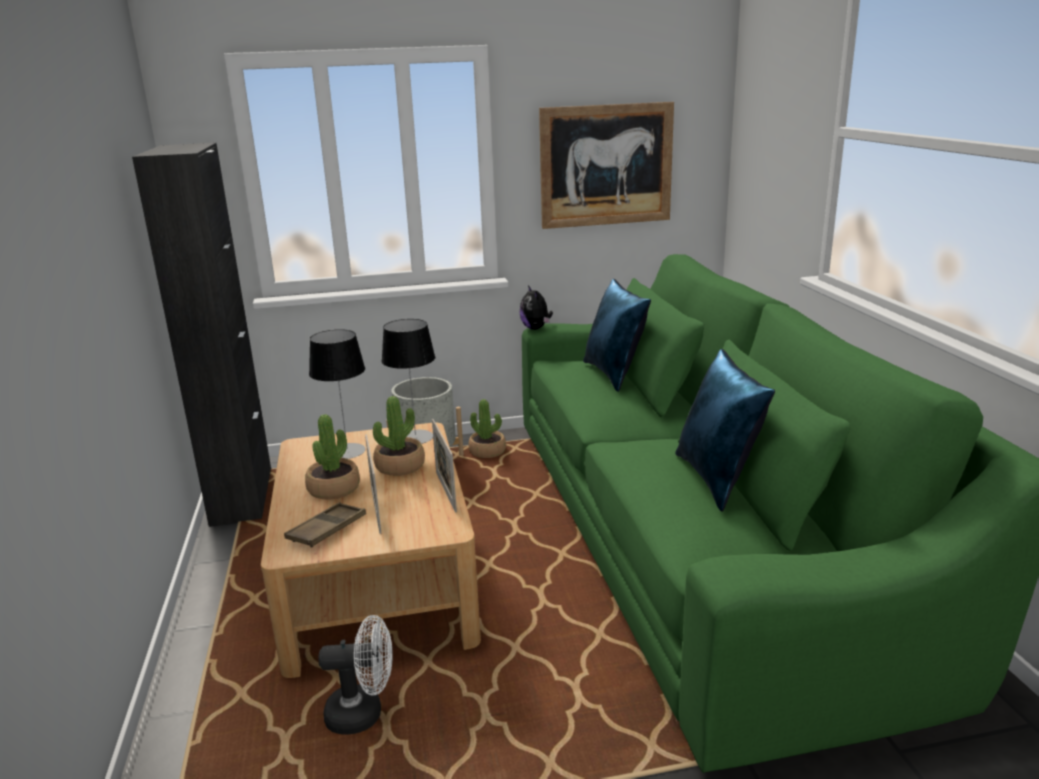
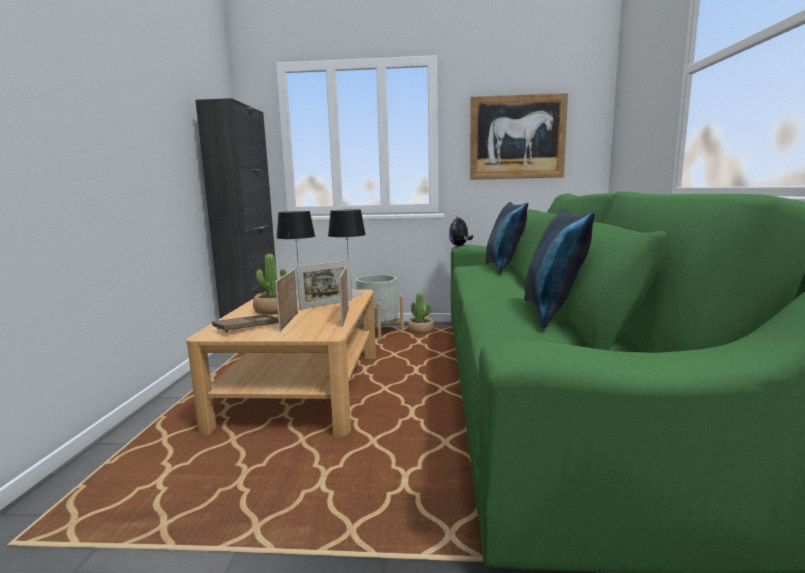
camera: 15 degrees right, 10 degrees down
(363, 713) = (233, 465): white fan -> none
(400, 466) = (326, 304): potted plant -> picture frame

